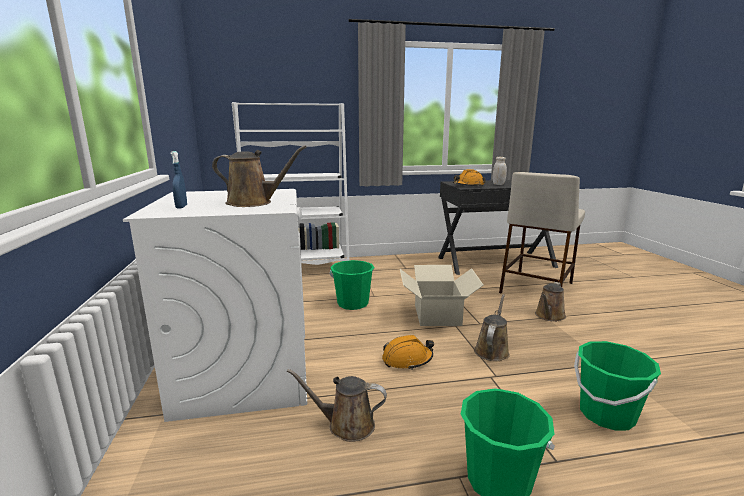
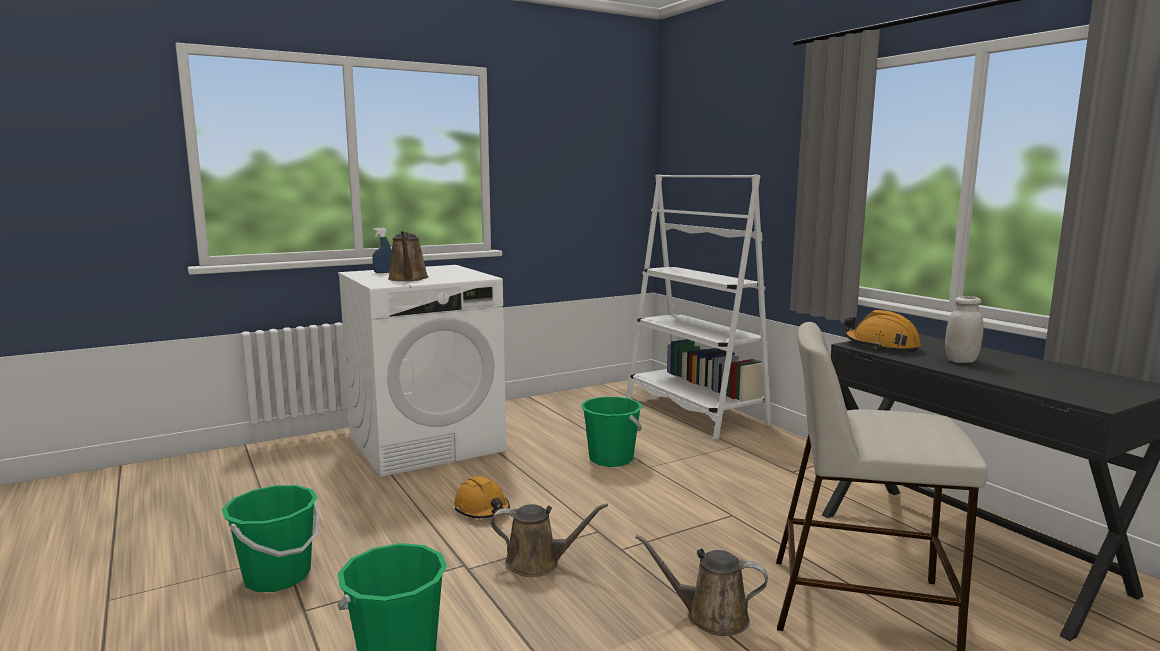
camera: 70 degrees right, 5 degrees down
(346, 425) = (353, 498): brown watering can -> none
(438, 315) = (624, 515): cardboard box -> none

